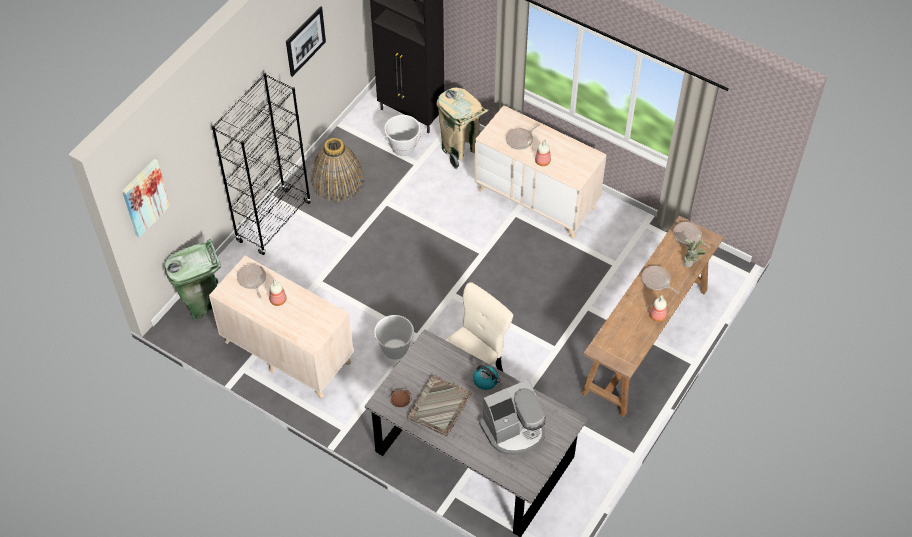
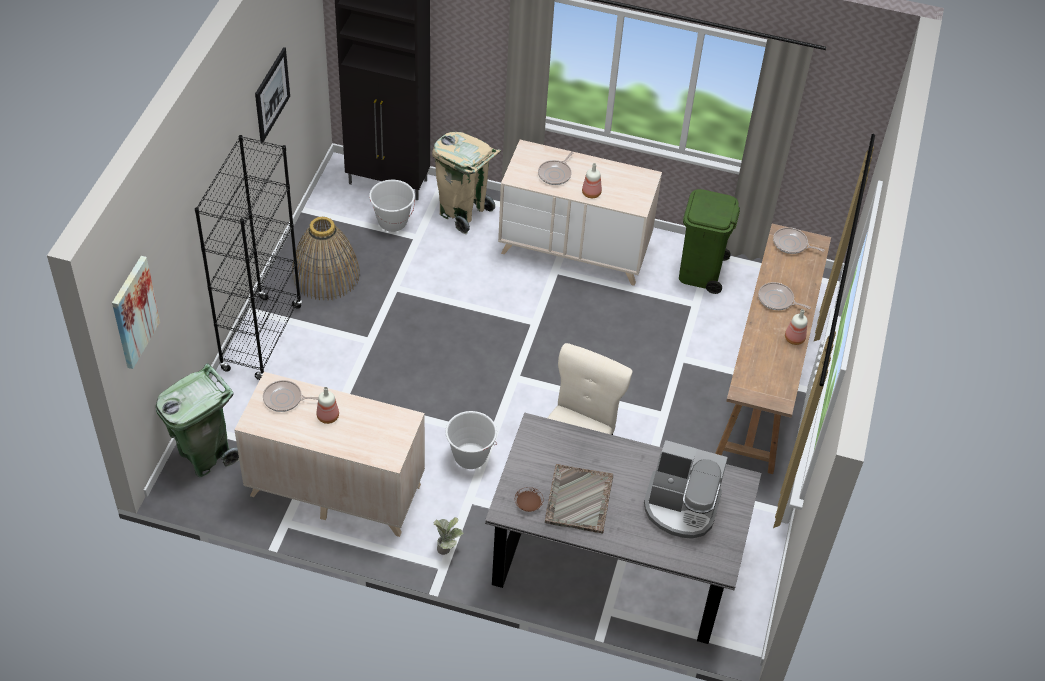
camera: 20 degrees left, 5 degrees down
(252, 280) = (285, 399): frying pan -> frying pan turned 45 degrees counterclockwise
(486, 381) = (623, 457): kettle -> none
(514, 430) = (681, 507): coffee machine -> coffee machine turned 60 degrees clockwise
(630, 238) = (700, 272): none -> green trash can
(690, 262) = (806, 272): potted plant -> potted plant (447, 547)

